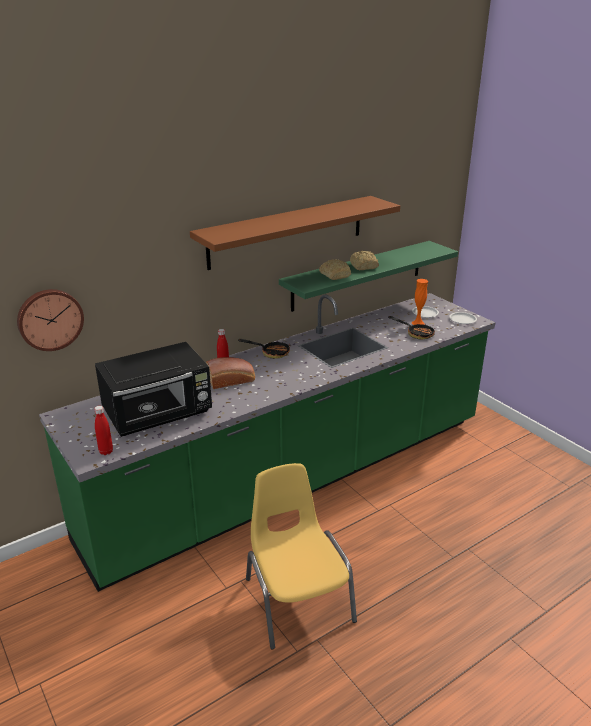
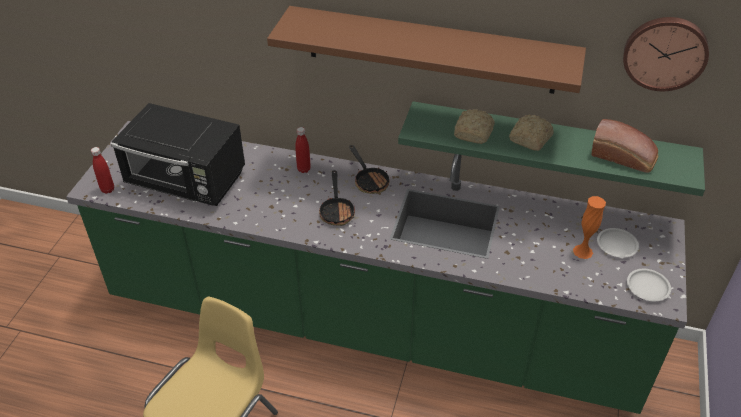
camera: 50 degrees right, 15 degrees up
(50, 319) = (138, 40): wall clock -> wall clock (665, 52)
(232, 380) = (288, 188): bread -> bread (624, 158)
(416, 333) = (553, 264): frying pan -> frying pan (337, 210)

